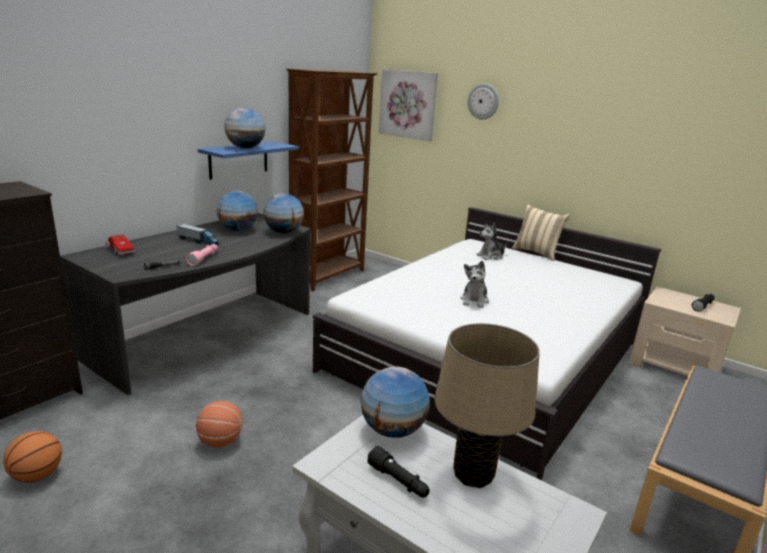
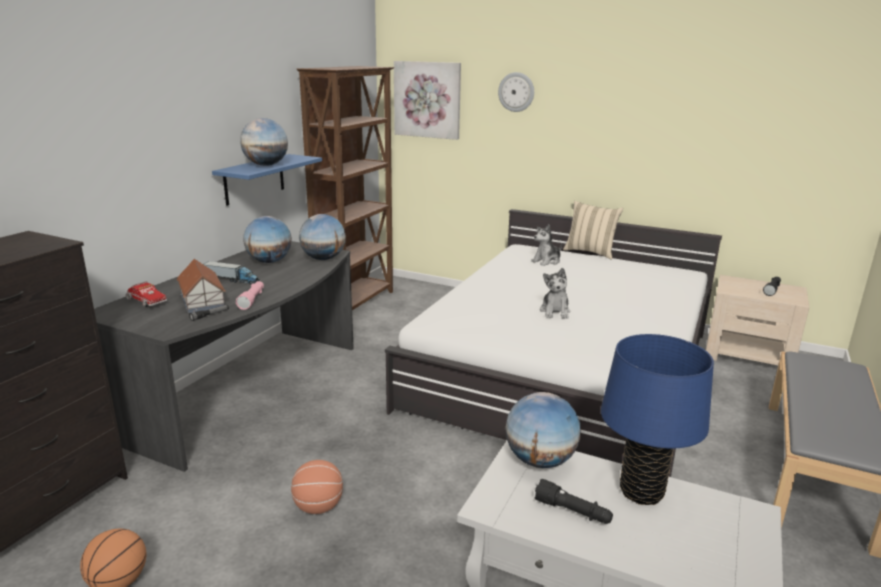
camera: 10 degrees left, 0 degrees up
(164, 254) = (202, 300): none -> toy house
(473, 474) = (641, 492): beige table lamp -> blue table lamp

